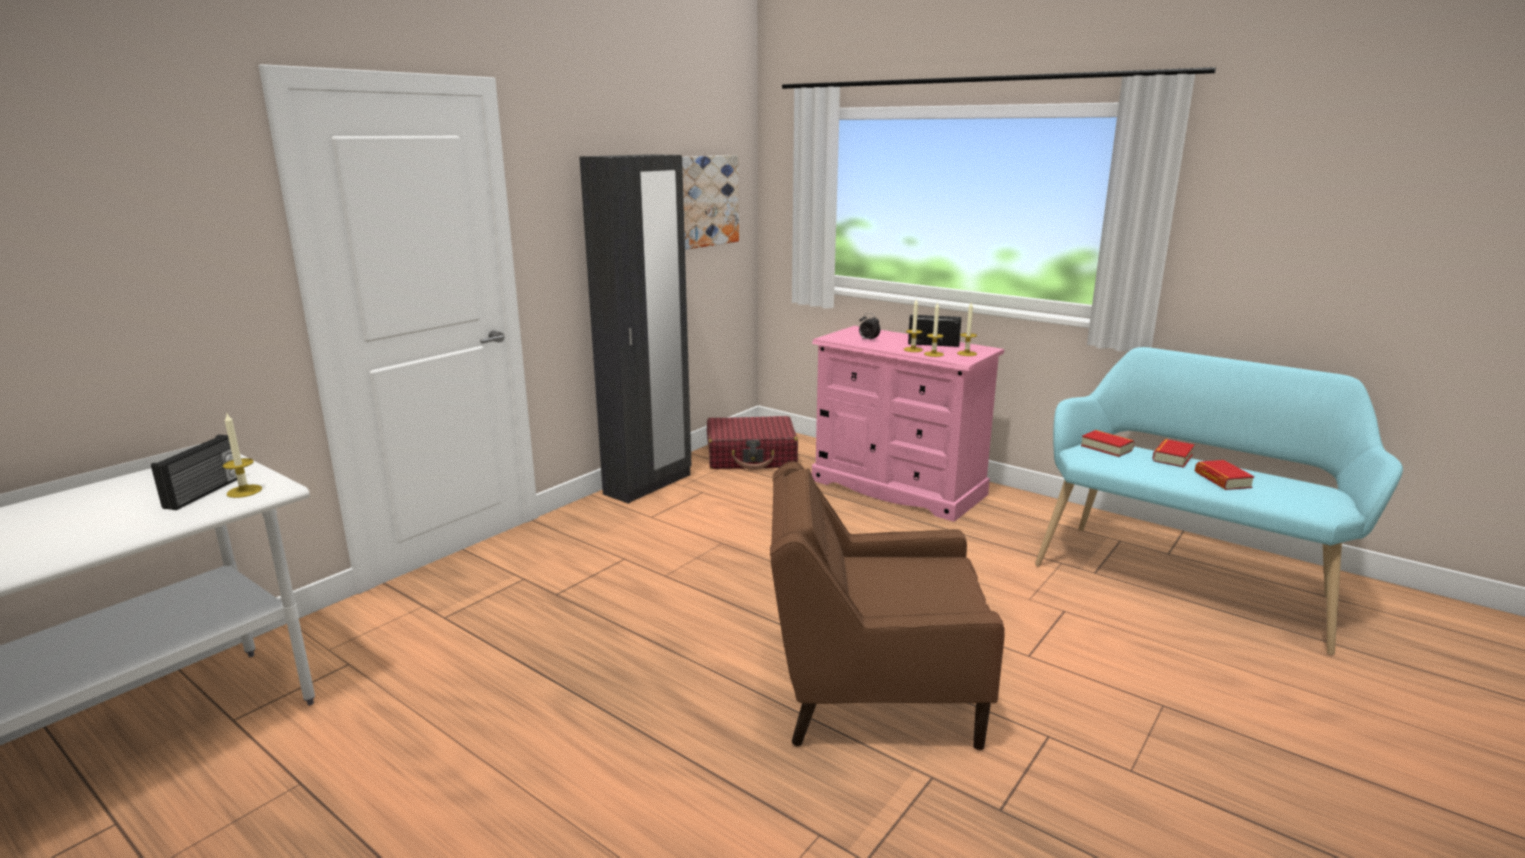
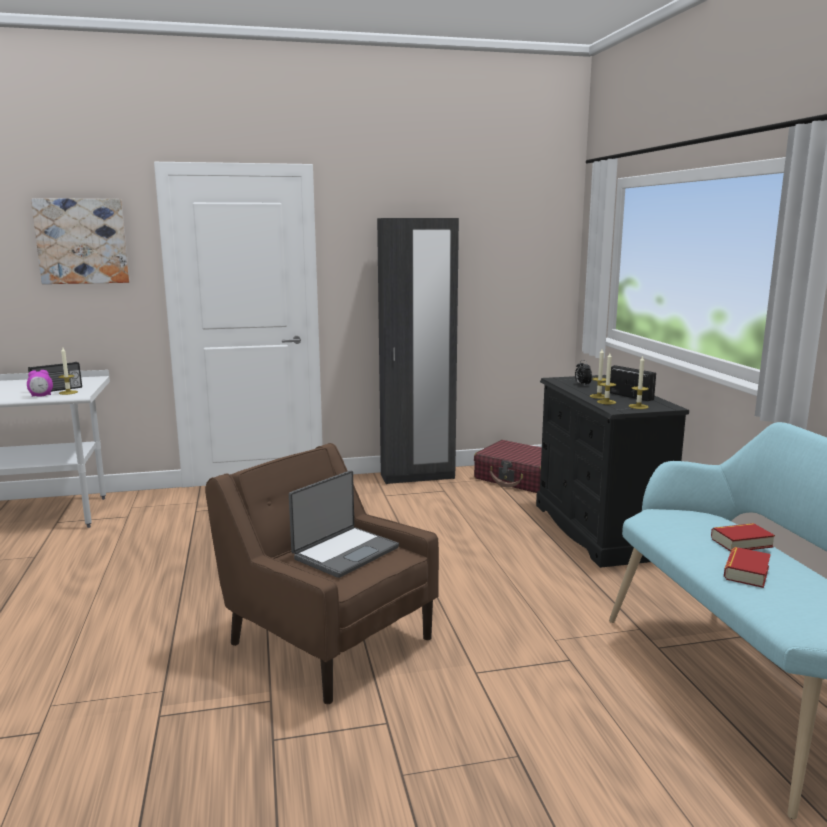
camera: 40 degrees right, 5 degrees down
(208, 509) = (41, 396): none -> alarm clock
(706, 201) = (514, 258): picture -> picture (82, 241)
(898, 487) = (598, 530): pink dresser -> black dresser
(900, 582) = (344, 552): none -> laptop
(1106, 448) = (690, 517): book -> none

